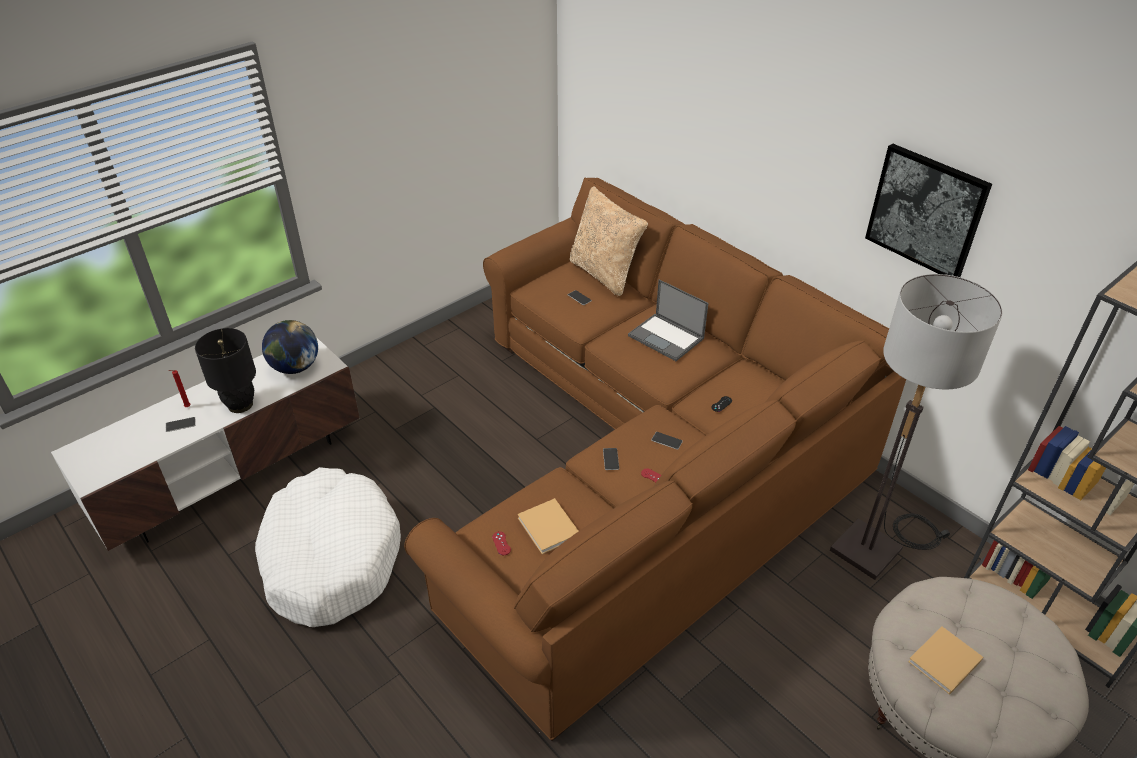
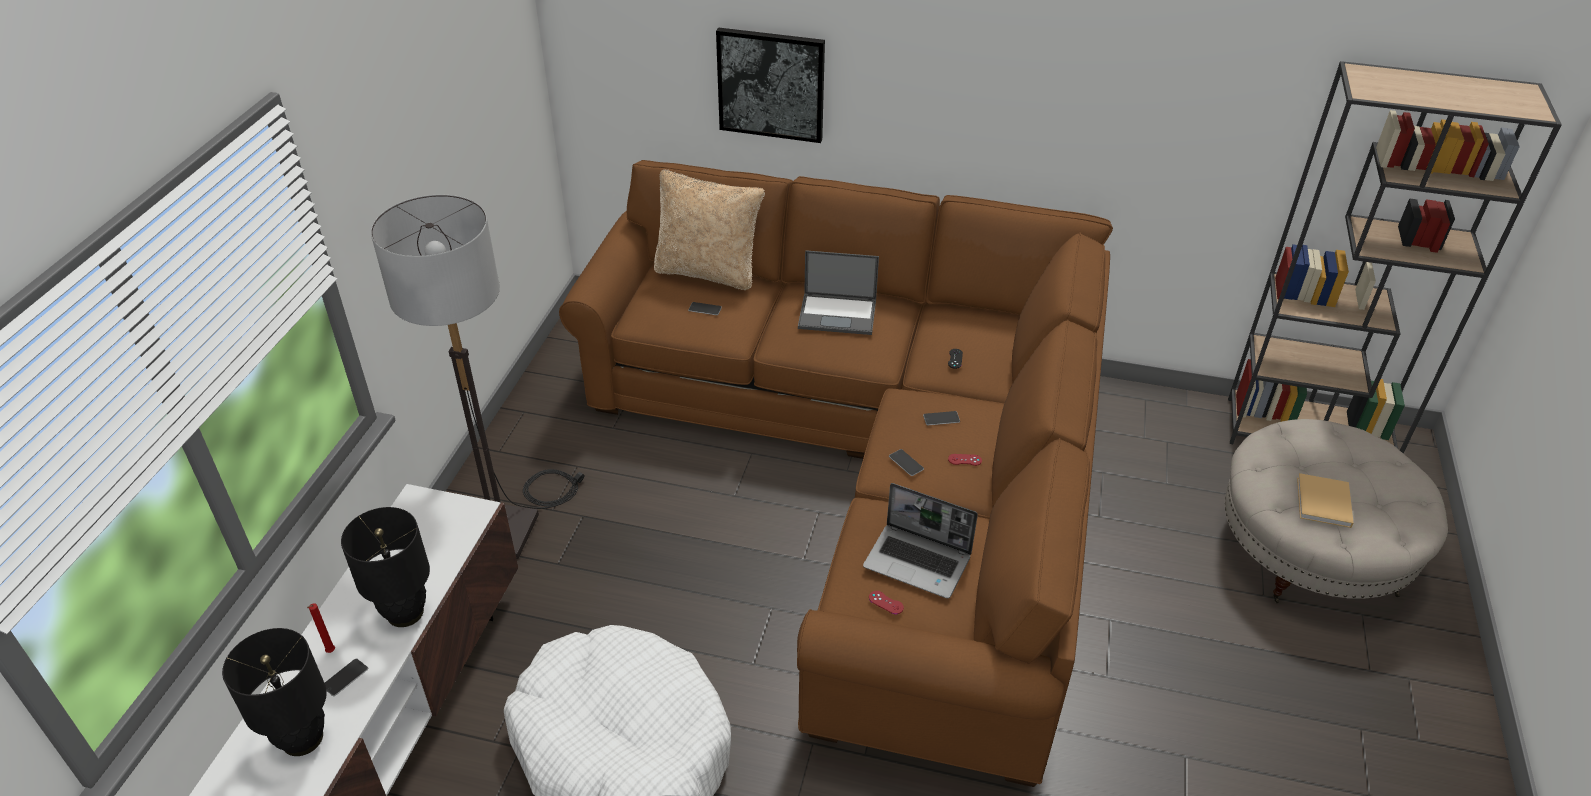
camera: 35 degrees left, 0 degrees up
(132, 446) = (302, 739): none -> black table lamp
(295, 367) = (432, 534): globe -> none
(549, 529) = (918, 562): beige book -> laptop
(881, 546) = (1142, 440): floor lamp -> floor lamp (516, 520)
(926, 211) = (1106, 76): picture -> picture (771, 84)

